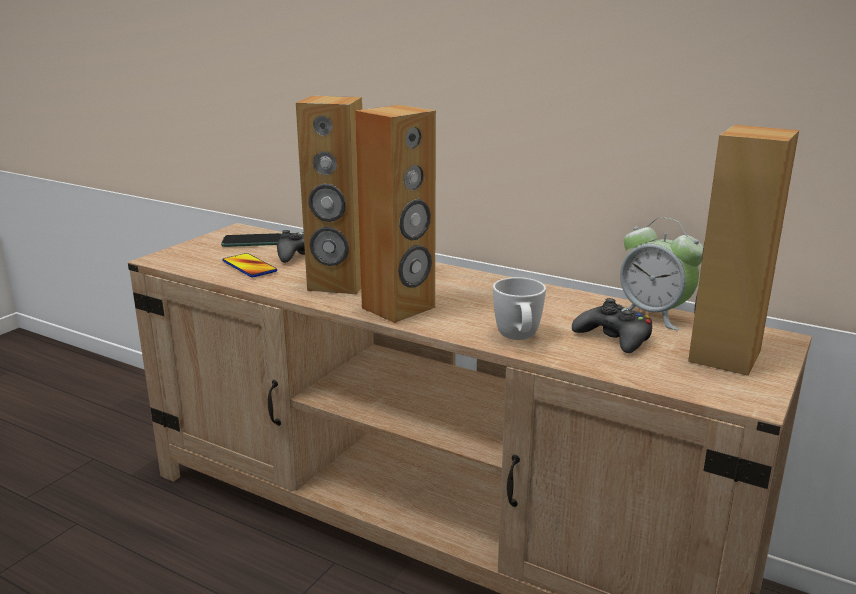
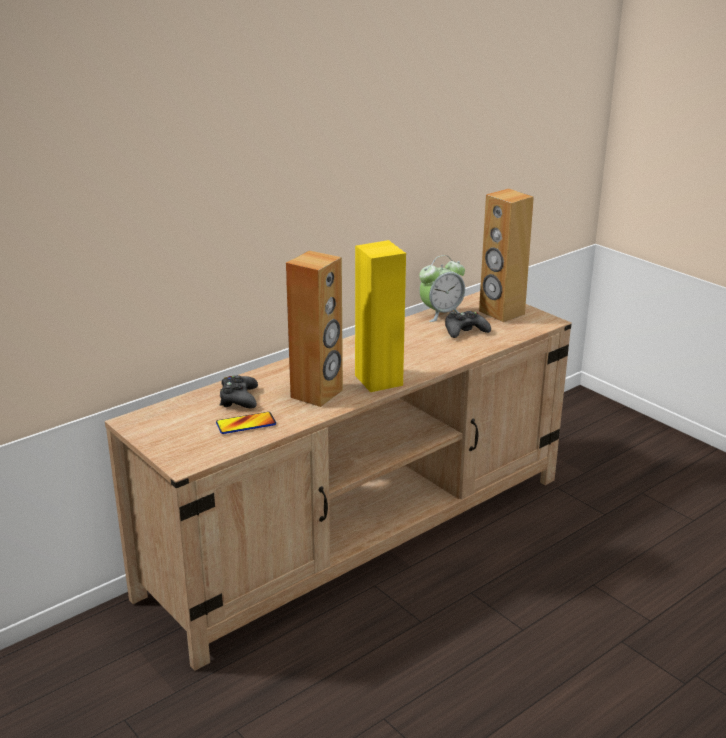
camera: 70 degrees left, 5 degrees up
(252, 241) = (177, 417): phone -> none
(399, 308) = (379, 380): brown speaker -> yellow speaker
(519, 339) = (451, 355): white mug -> none

